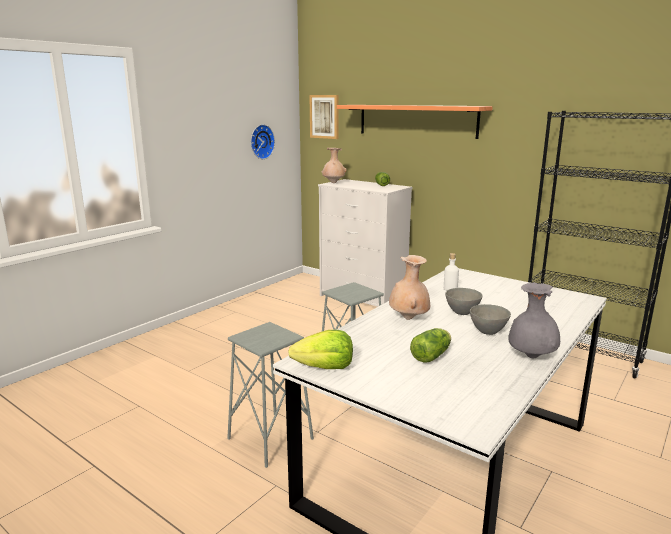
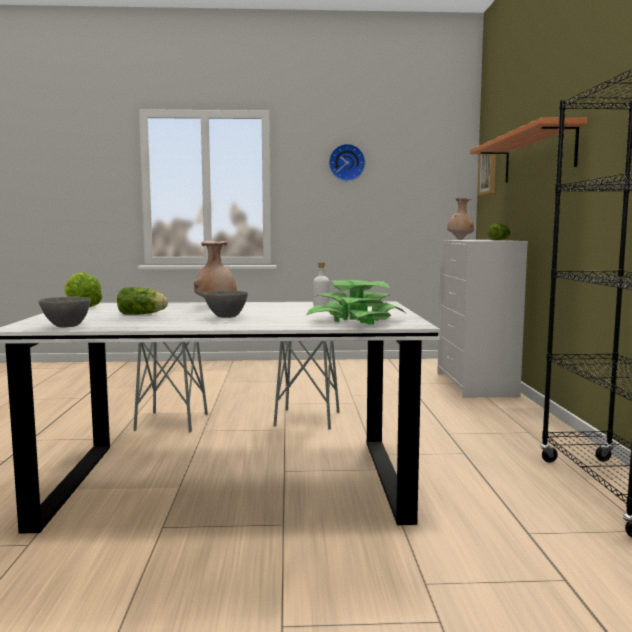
camera: 50 degrees right, 10 degrees down
(260, 141) = (413, 198): wall clock -> wall clock (346, 162)
(462, 313) = (261, 311): grey bowl -> grey bowl (65, 326)
(531, 357) = (186, 326): grey vase -> none
(550, 304) = (355, 320): none -> potted plant

